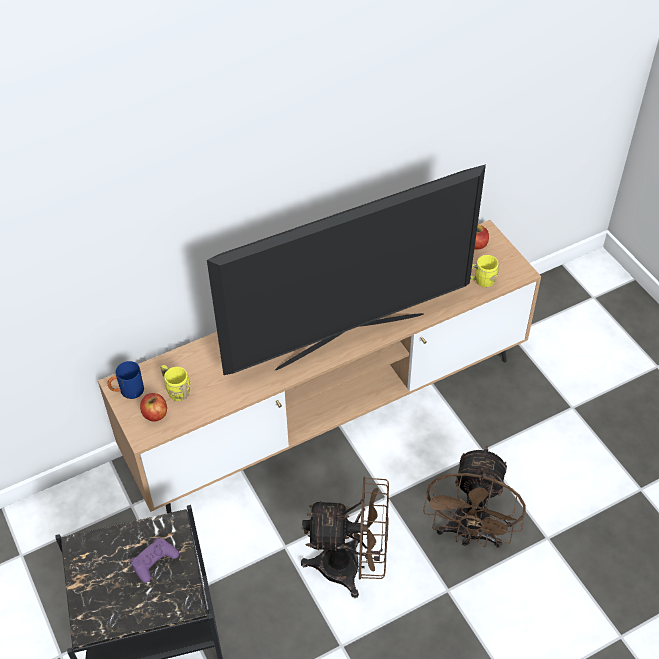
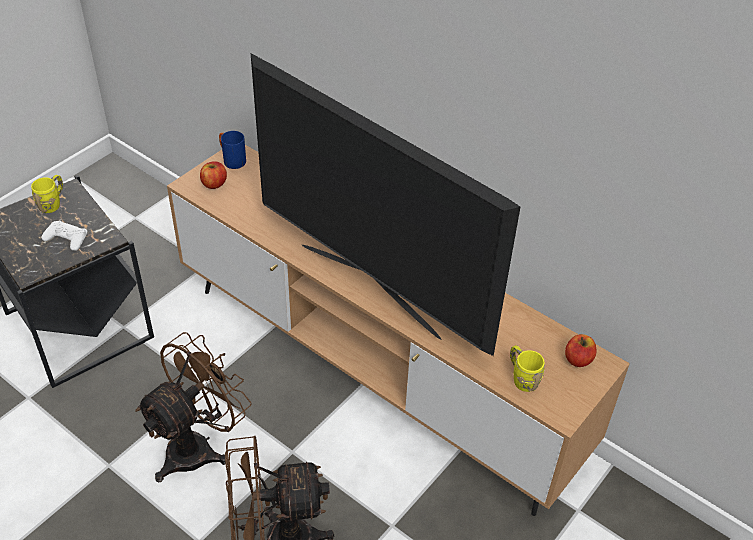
camera: 65 degrees right, 5 degrees down
(154, 561) = (66, 239): purple game controller -> white game controller
(175, 389) = (247, 188): yellow mug -> yellow mug (52, 203)
(351, 567) = (198, 446): brown fan -> brown fan turned 120 degrees counterclockwise

